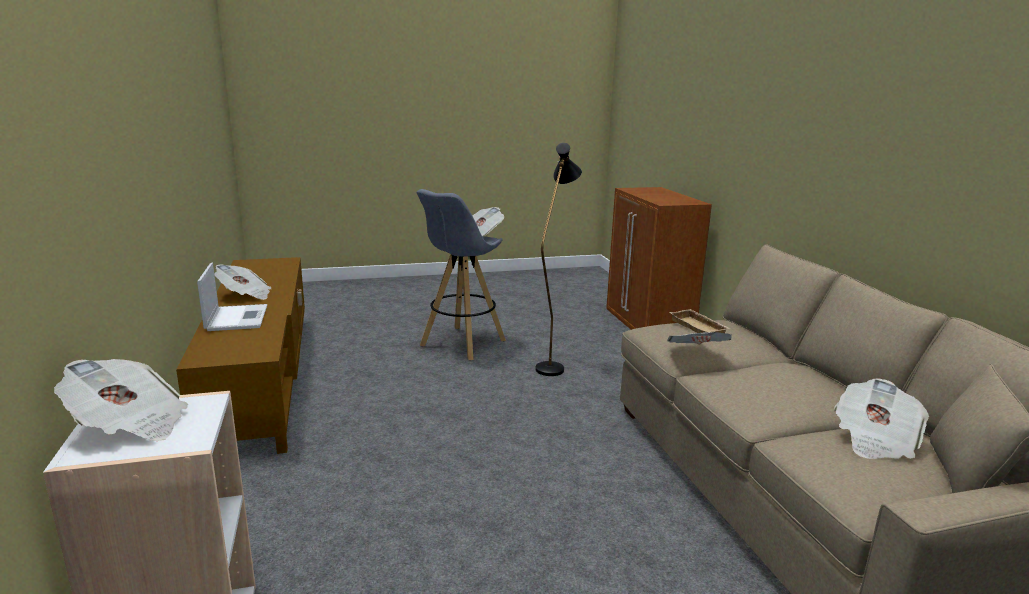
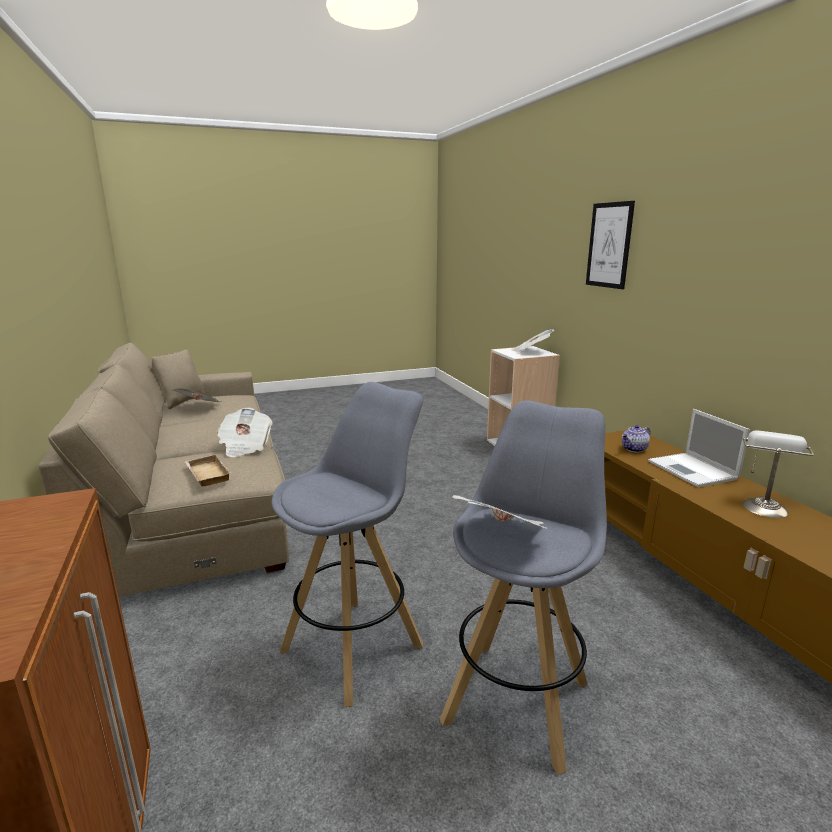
camera: 175 degrees right, 0 degrees up
(83, 122) = (609, 245): none -> picture
(245, 295) = (762, 504): newspaper -> white table lamp
(245, 340) = (634, 449): none -> teapot
(552, 365) = (356, 646): black floor lamp -> grey stool

